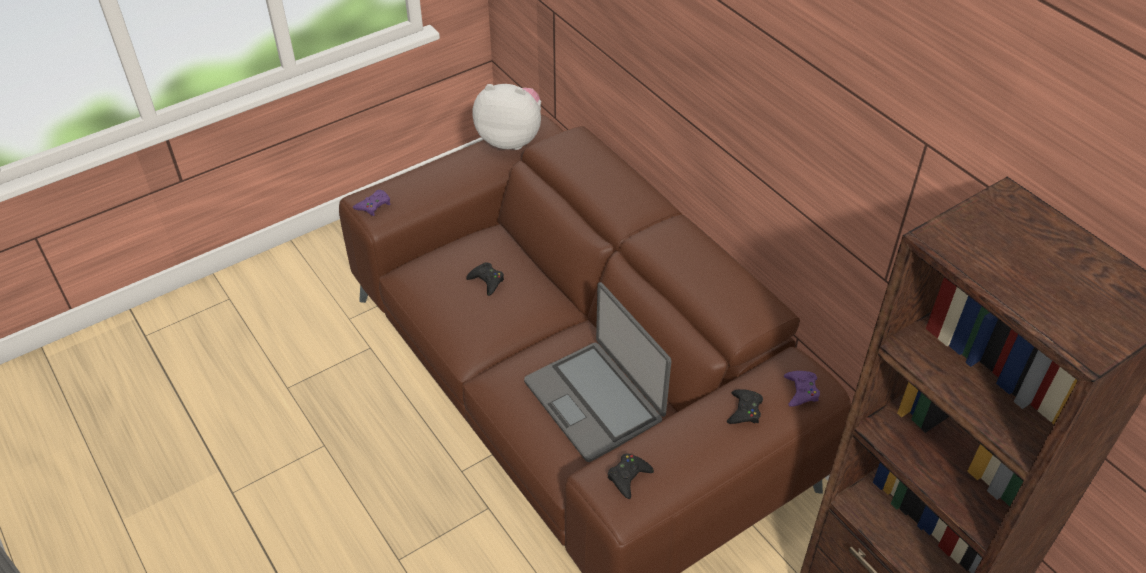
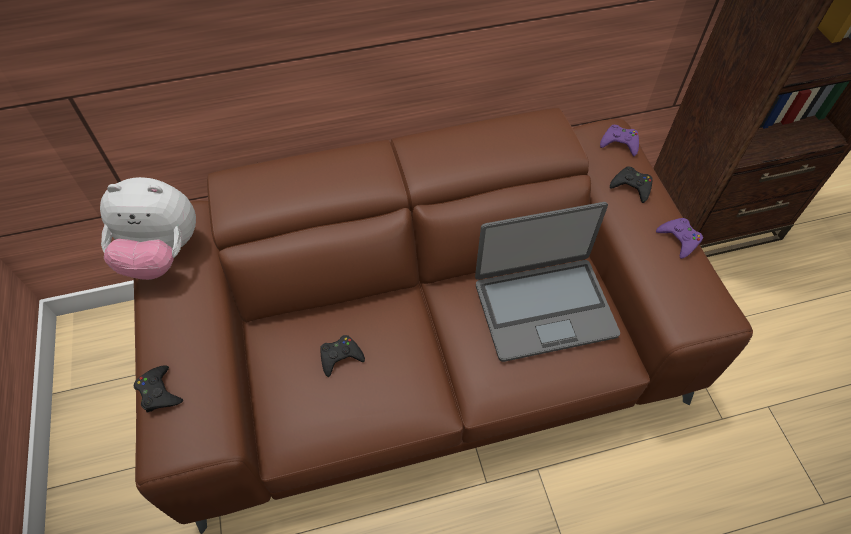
camera: 70 degrees left, 10 degrees up
(373, 205) = (187, 439): purple game controller -> purple game controller (679, 239)
(510, 139) = (162, 254): plush toy -> plush toy turned 120 degrees counterclockwise
(628, 477) = (691, 296): black game controller -> black game controller (159, 392)

